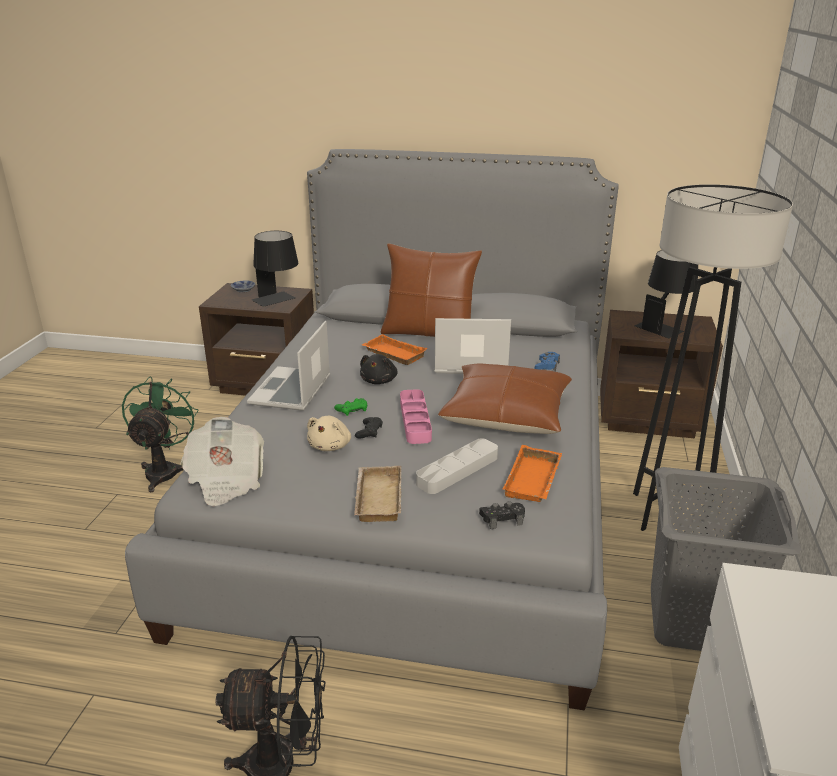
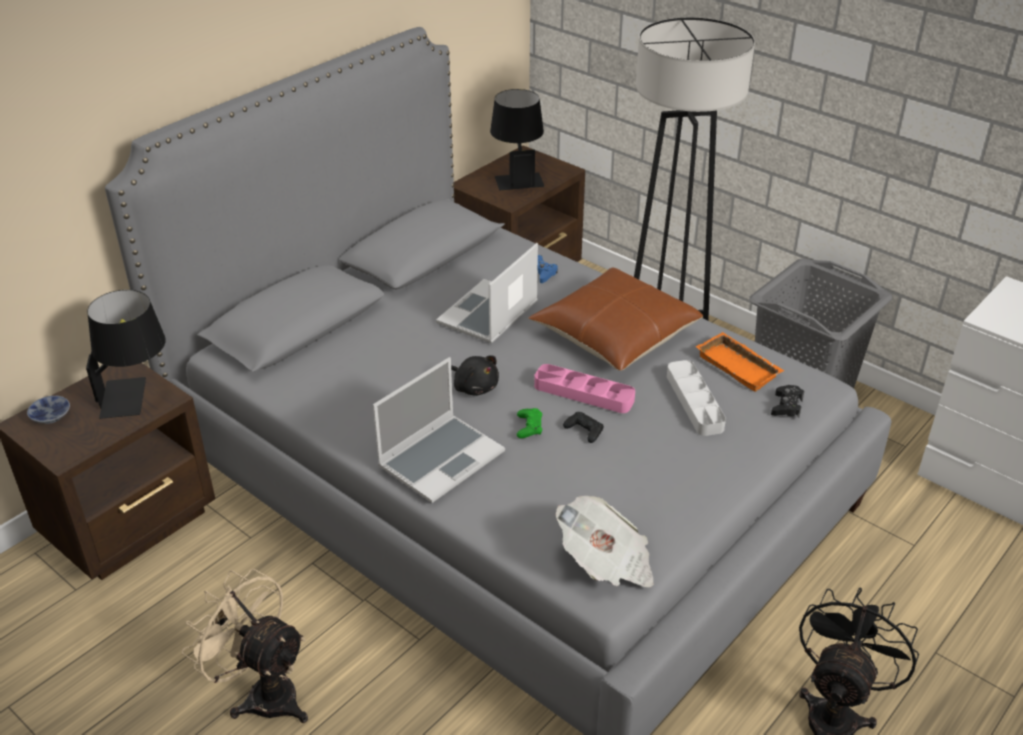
camera: 60 degrees left, 10 degrees up
(165, 470) = (263, 693): green fan -> beige fan
(291, 391) = (441, 458): laptop -> laptop turned 90 degrees counterclockwise
(330, 446) = (594, 466): beige plush toy -> none
(376, 498) = (709, 467): beige tray -> none
(392, 354) = (415, 356): orange tray -> none
(429, 333) = (387, 312): brown pillow -> none

